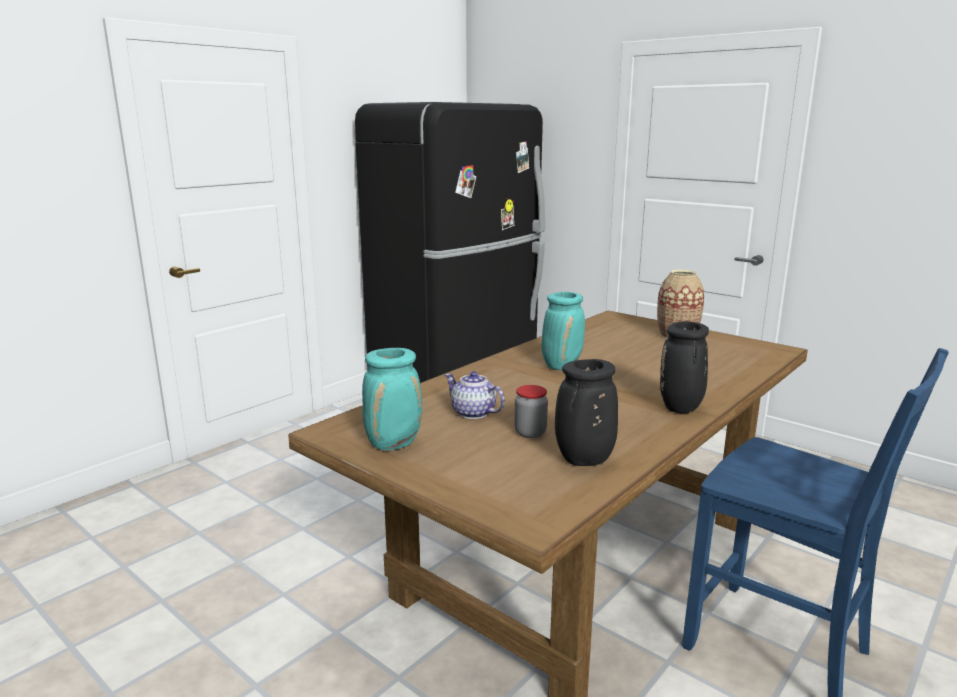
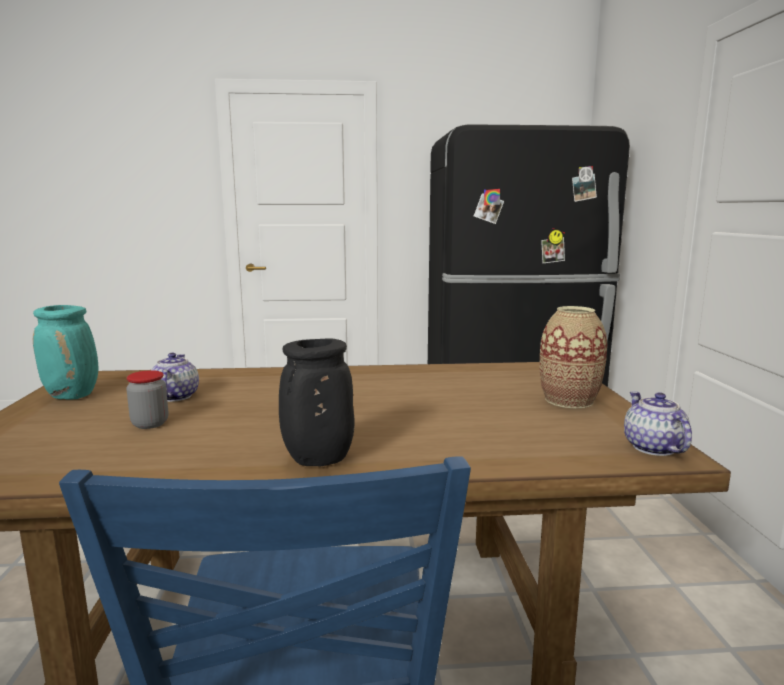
camera: 45 degrees right, 5 degrees down
(561, 366) = (354, 388): turquoise vase -> none
(583, 460) = (97, 459): black vase -> none
(766, 348) = (653, 448): none -> teapot

